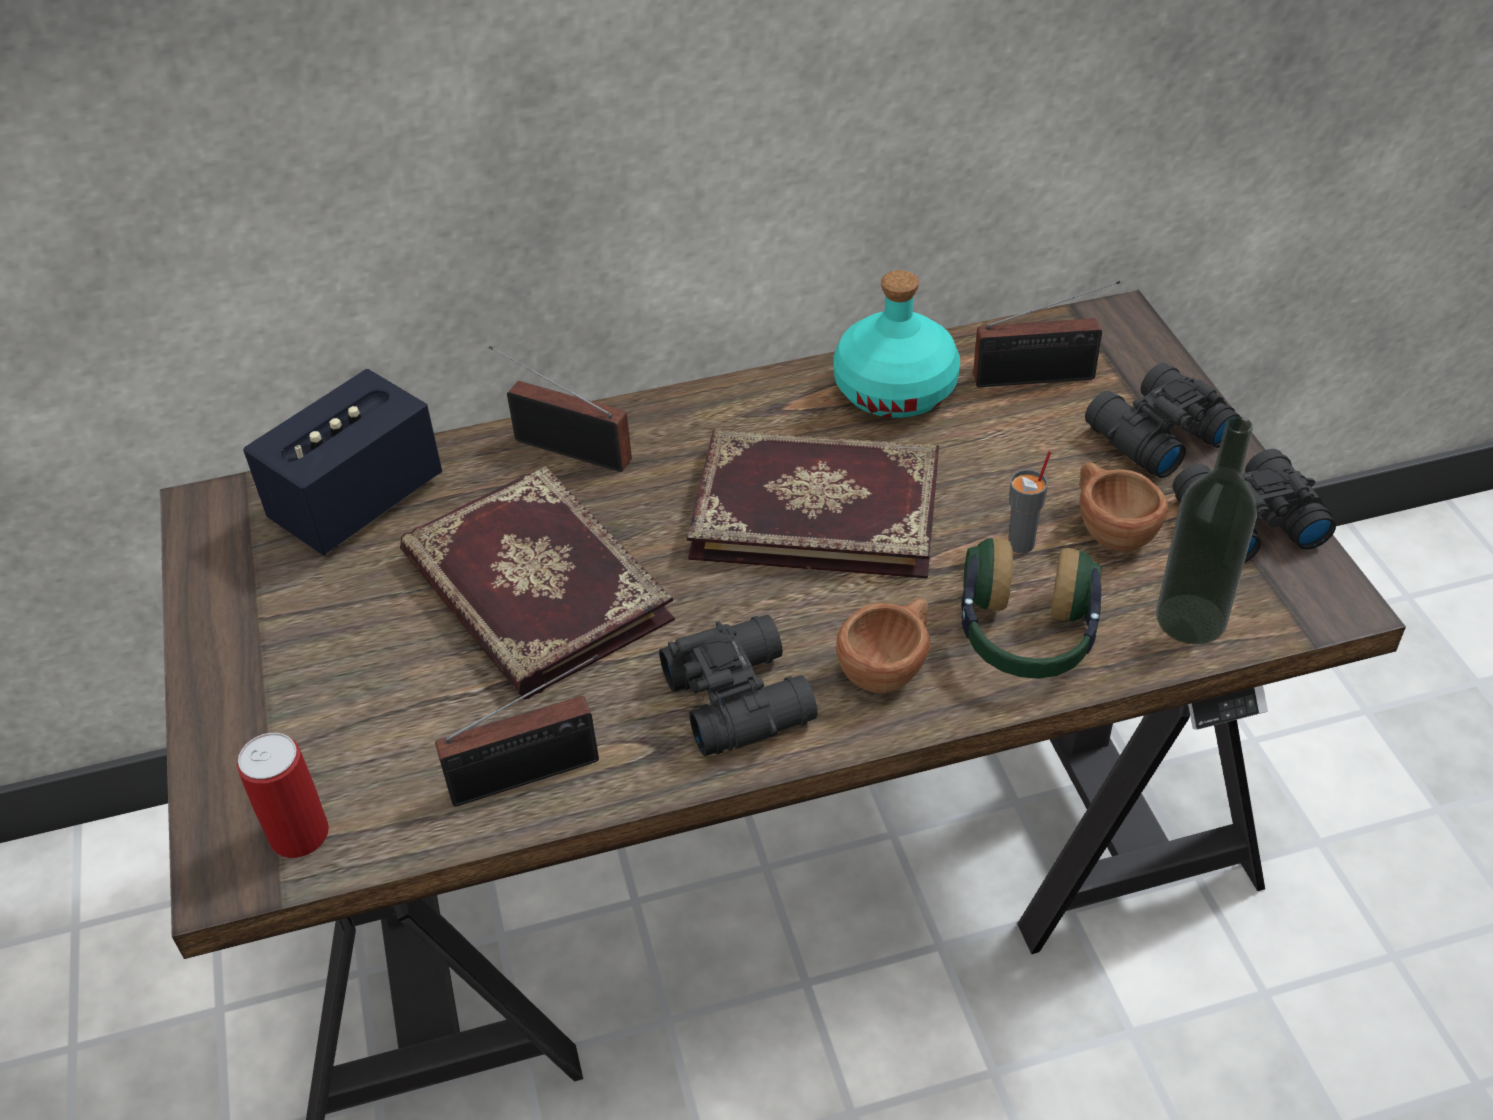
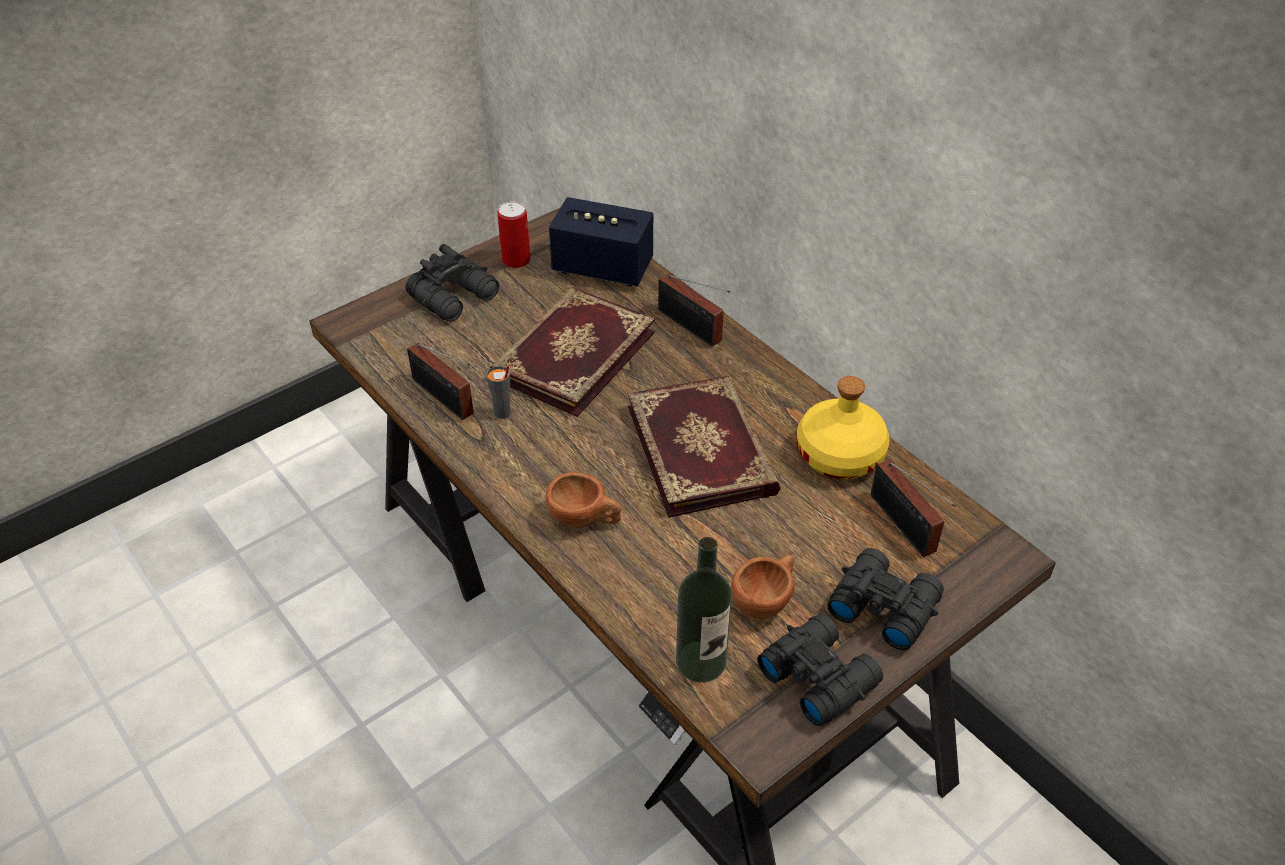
camera: 65 degrees right, 0 degrees up
(299, 834) = (377, 335): can -> can (516, 260)
(567, 447) = (692, 328): radio -> radio turned 135 degrees clockwise
(740, 696) = (532, 461): black binoculars -> black binoculars (456, 297)
(895, 389) = (840, 455): turquoise bottle -> yellow bottle
(1022, 544) = (725, 556): grey cup -> grey cup (502, 413)
(1026, 636) = (641, 578): headphones -> none

